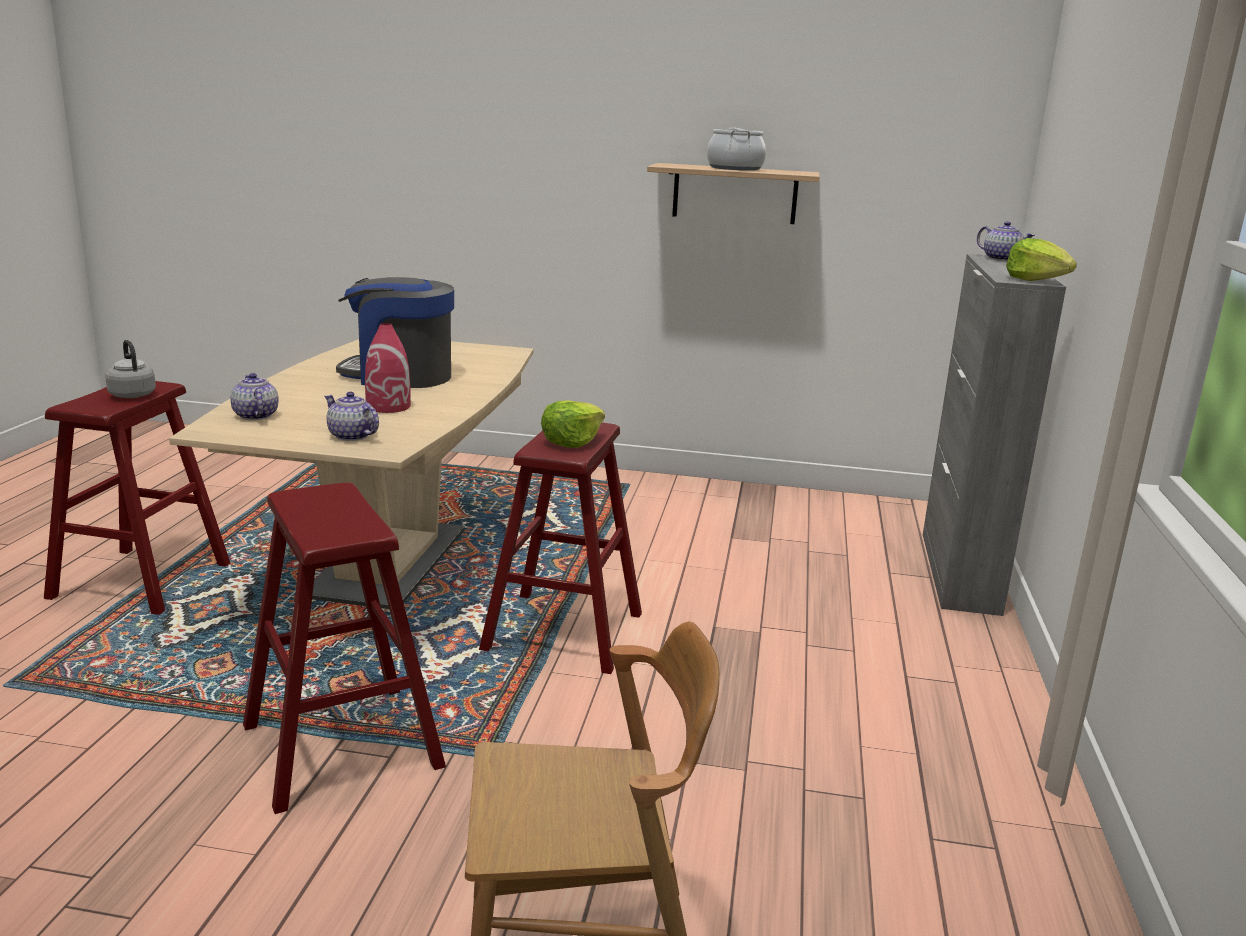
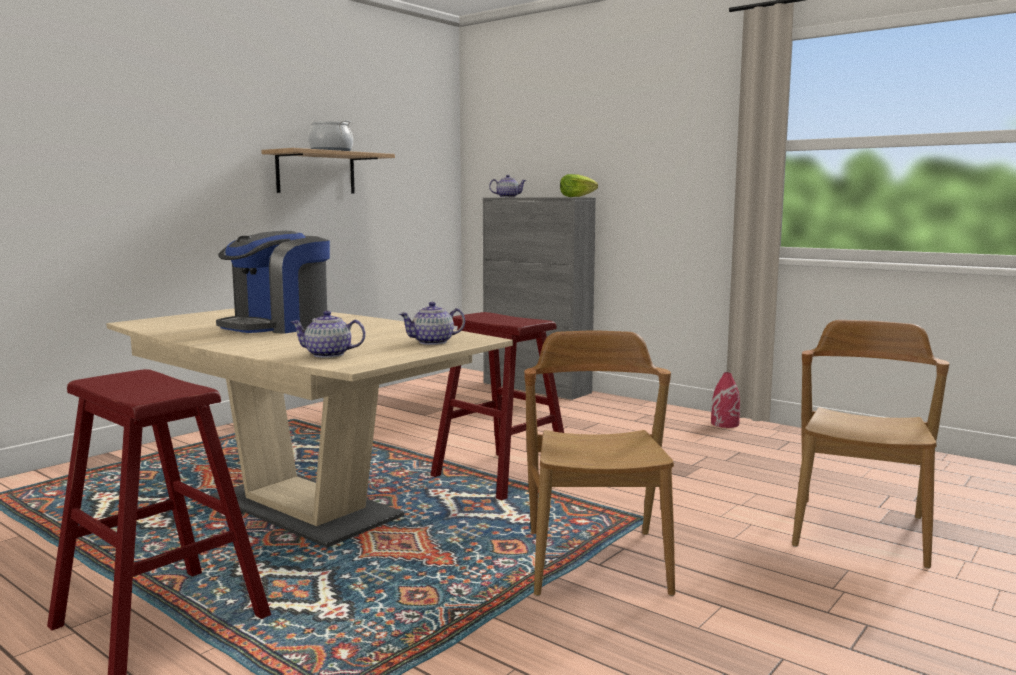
camera: 60 degrees left, 10 degrees down
(131, 394) = (148, 381): grey kettle -> none
(342, 746) = (597, 561): red stool -> brown chair
(389, 406) = (366, 333): red vase -> red vase (725, 424)
(571, 442) = (510, 319): lettuce -> none

